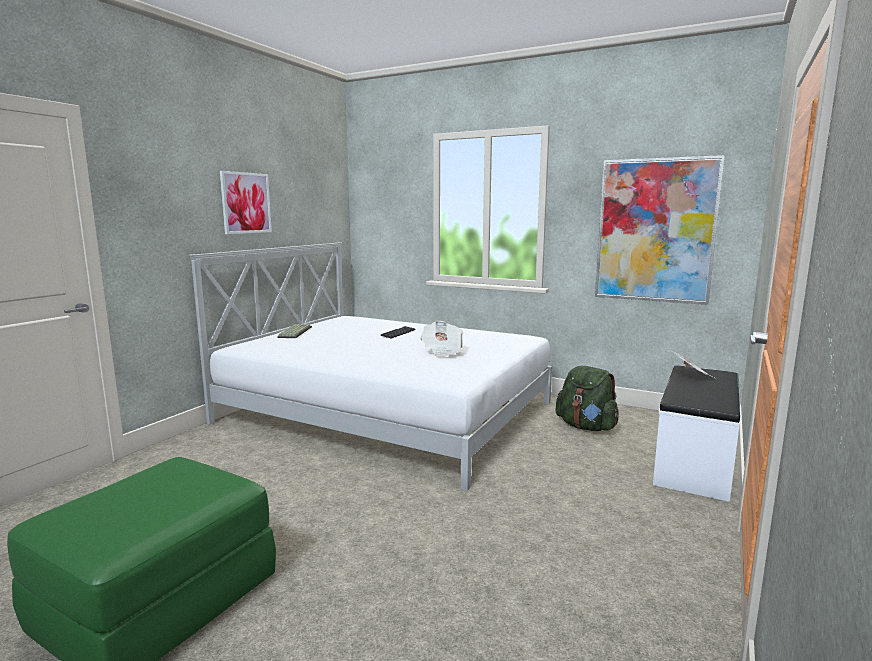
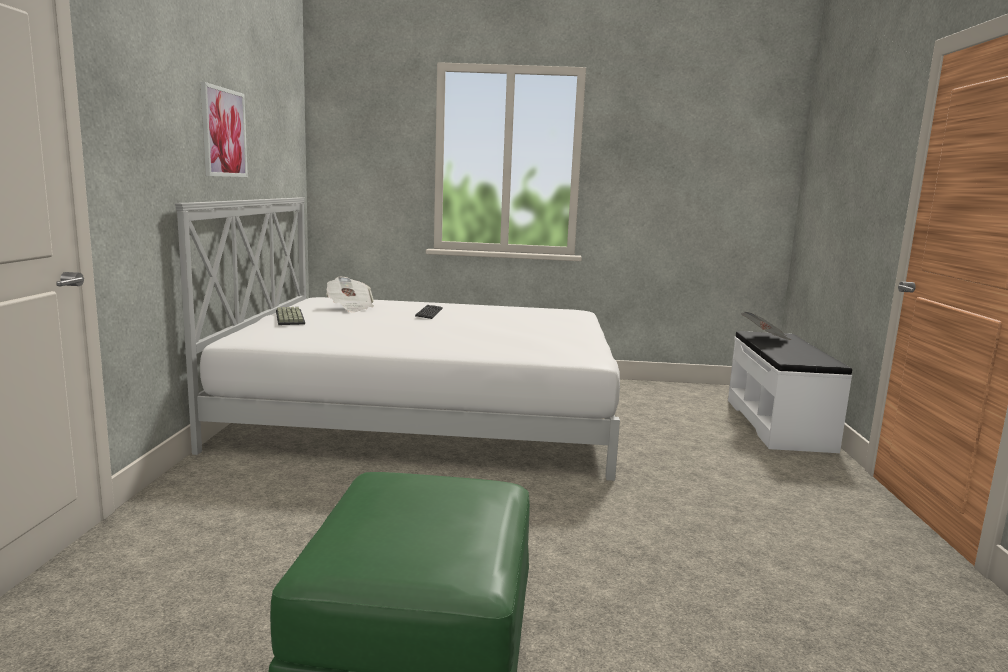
camera: 25 degrees left, 0 degrees up
(442, 351) = (521, 328): newspaper -> newspaper (350, 307)
(586, 427) = (654, 405): green backpack -> none
(655, 231) = (699, 192): picture -> none

